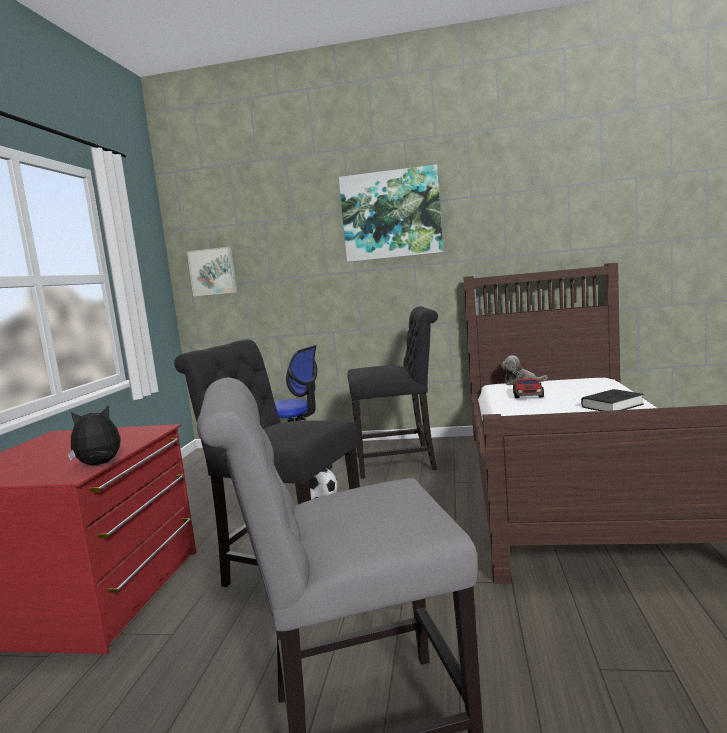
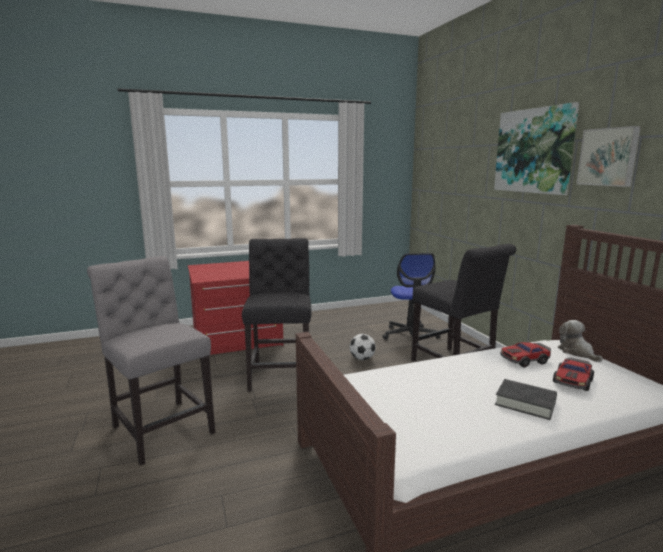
camera: 60 degrees right, 5 degrees up
(100, 465) = (214, 279): plush toy -> none
(213, 271) = (428, 181): picture -> picture (608, 157)
(577, 390) = (573, 381): none -> toy car

